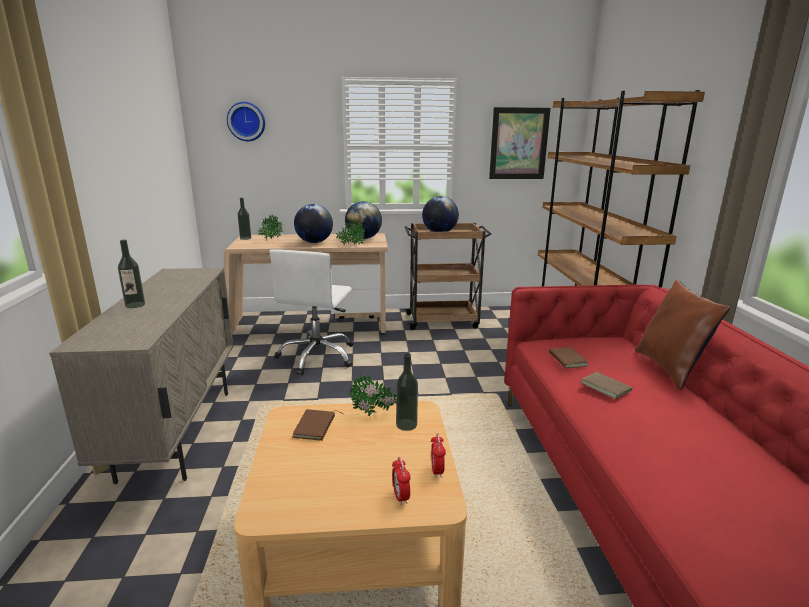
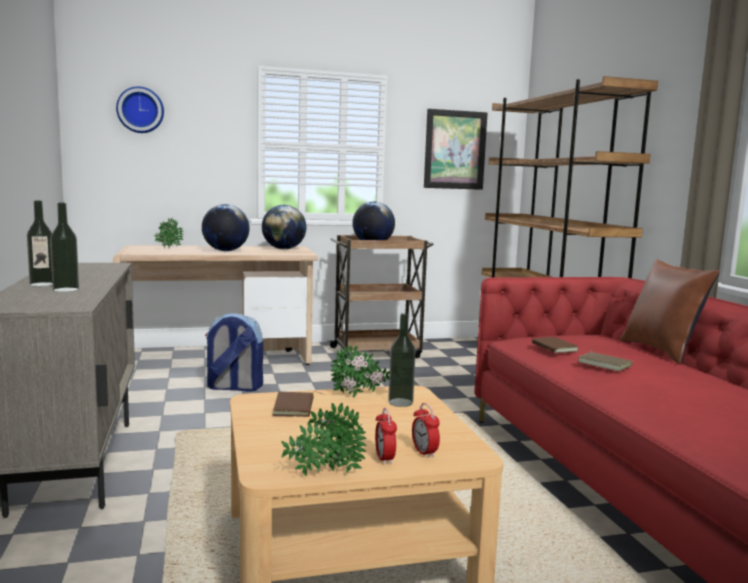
camera: 10 degrees left, 10 degrees down
(245, 238) = (135, 247): bottle -> bottle (66, 290)
(317, 356) = (233, 387): white office chair -> backpack
(351, 245) = (273, 253): potted plant -> potted plant (324, 473)
(437, 471) = (454, 433): alarm clock -> alarm clock (384, 459)

